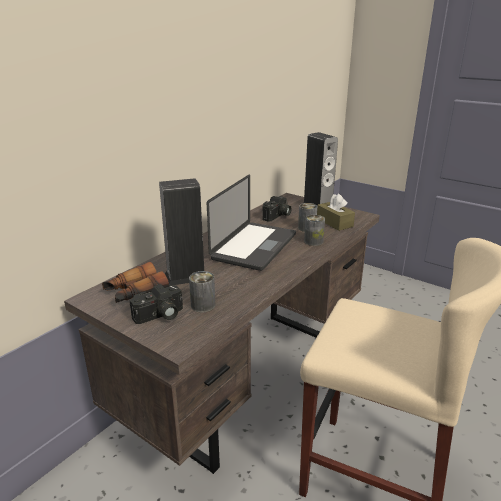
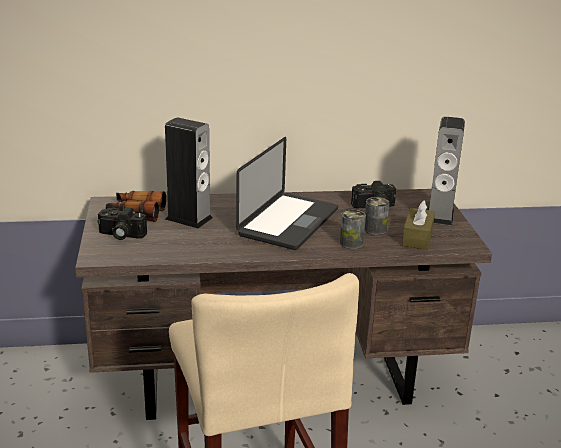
camera: 45 degrees right, 0 degrees up
(203, 305) = (158, 243): can -> none
(254, 247) = (288, 222): laptop -> laptop turned 45 degrees counterclockwise

